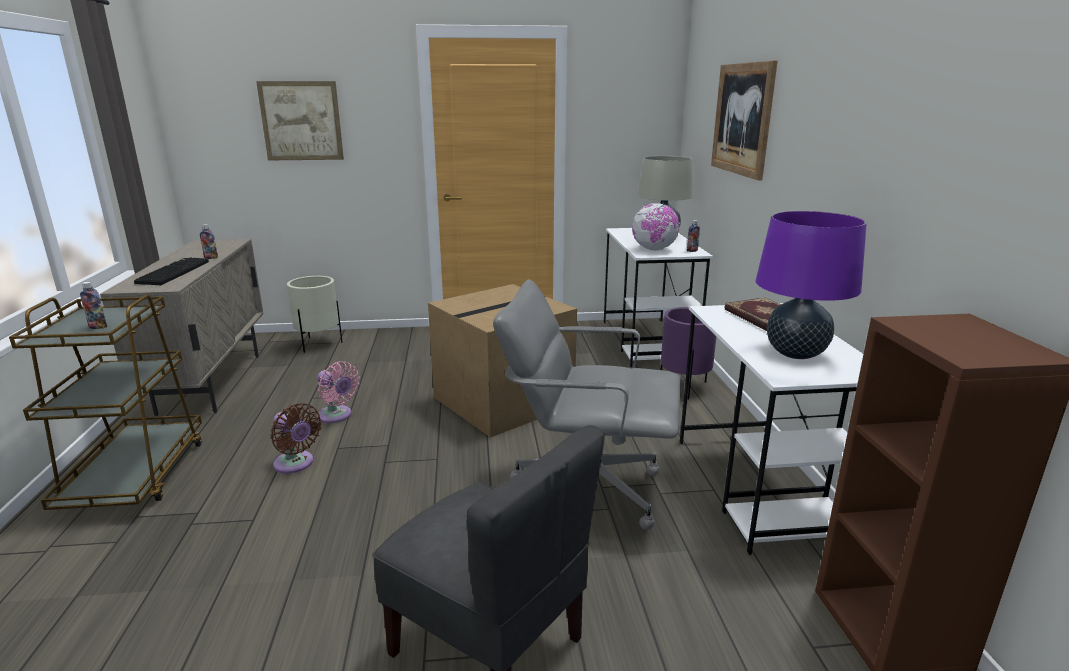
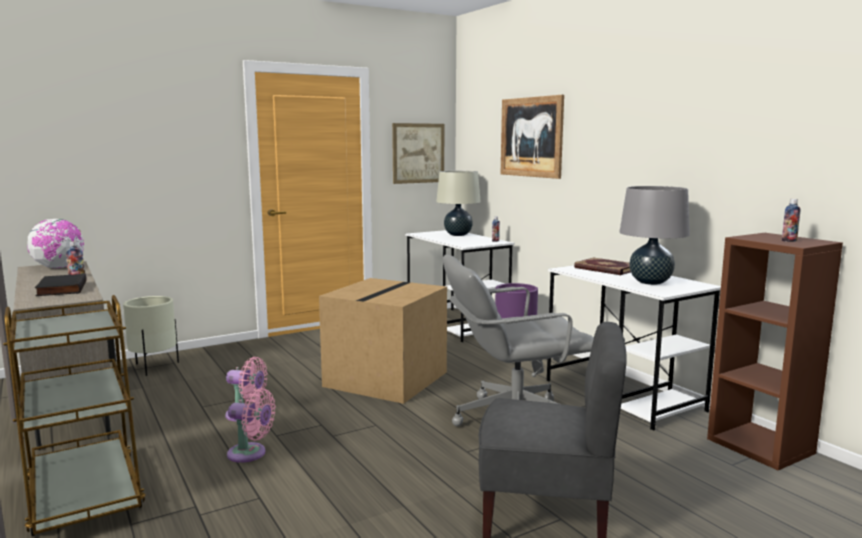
camera: 25 degrees left, 10 degrees down
(98, 327) = (76, 329): bottle -> bottle (789, 241)
(173, 272) = (60, 289): keyboard -> black book
(296, 464) = (250, 454): brown fan -> pink fan
(301, 121) = (130, 144): picture -> picture (418, 153)
(654, 249) = (467, 242): globe -> globe (58, 267)
(795, 353) = (650, 282): purple table lamp -> grey table lamp

